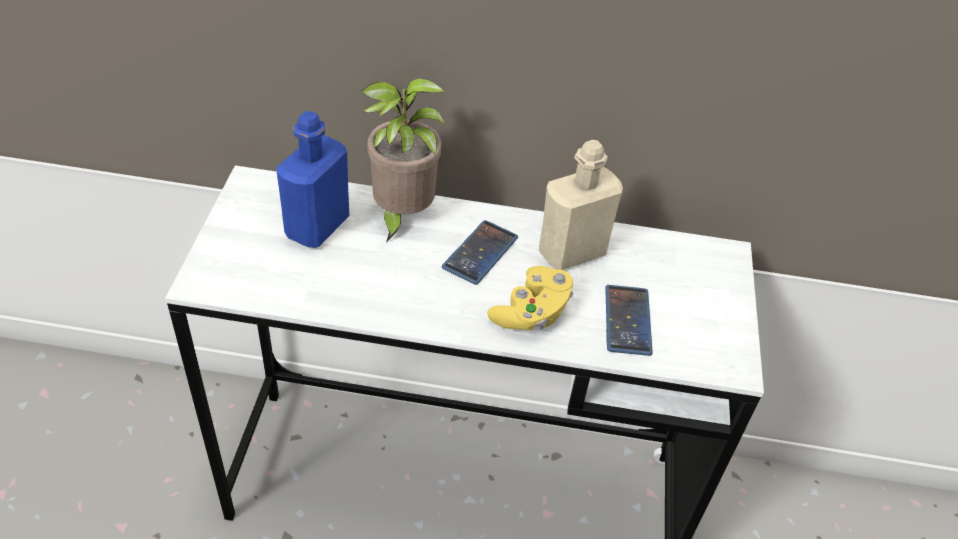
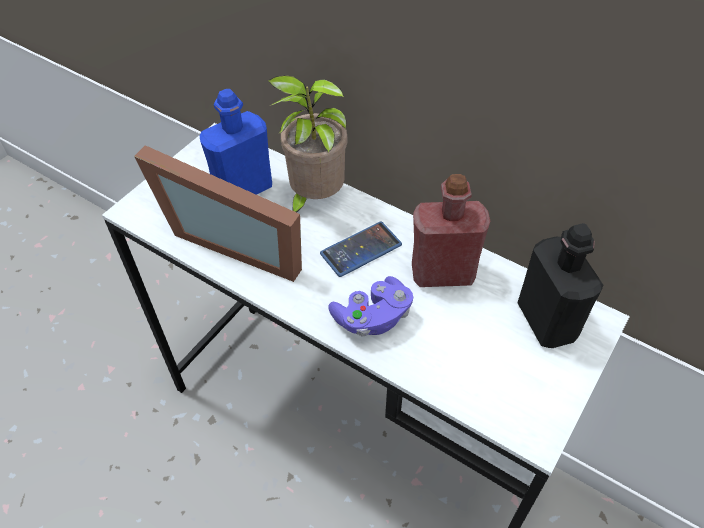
camera: 30 degrees right, 5 degrees up
(345, 279) = (238, 239): none -> picture frame
(531, 313) = (372, 318): yellow game controller -> purple game controller
(571, 252) = (442, 273): beige bottle -> red bottle
(627, 320) = (456, 353): phone -> none
(687, 267) = (546, 321): none -> black bottle

